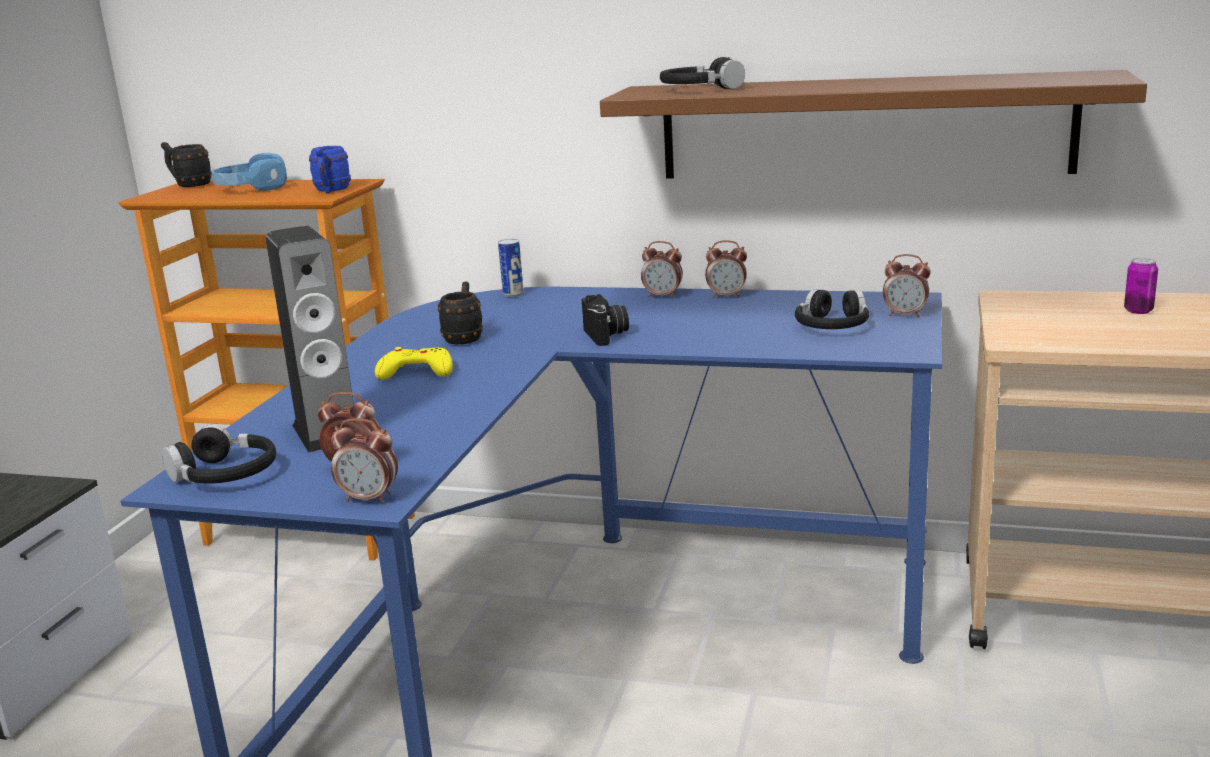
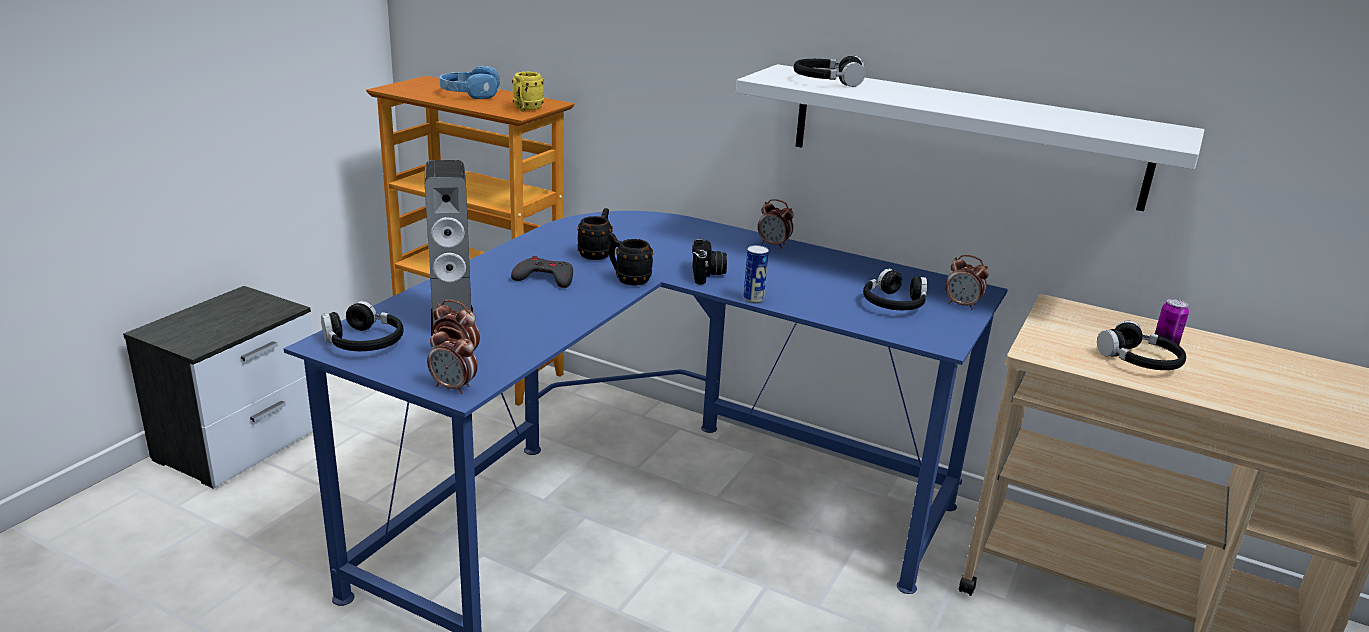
camera: 10 degrees right, 5 degrees up
(189, 185) = (426, 82): black mug -> black mug (628, 279)
(331, 191) = (526, 109): blue mug -> yellow mug
(416, 371) = (545, 278): yellow game controller -> grey game controller
(513, 294) = (656, 218): can -> can (753, 300)
(726, 296) = (825, 255): alarm clock -> none
(862, 127) = (964, 135): brown shelf -> white shelf
(1124, 329) = (1139, 360): none -> black headphones

